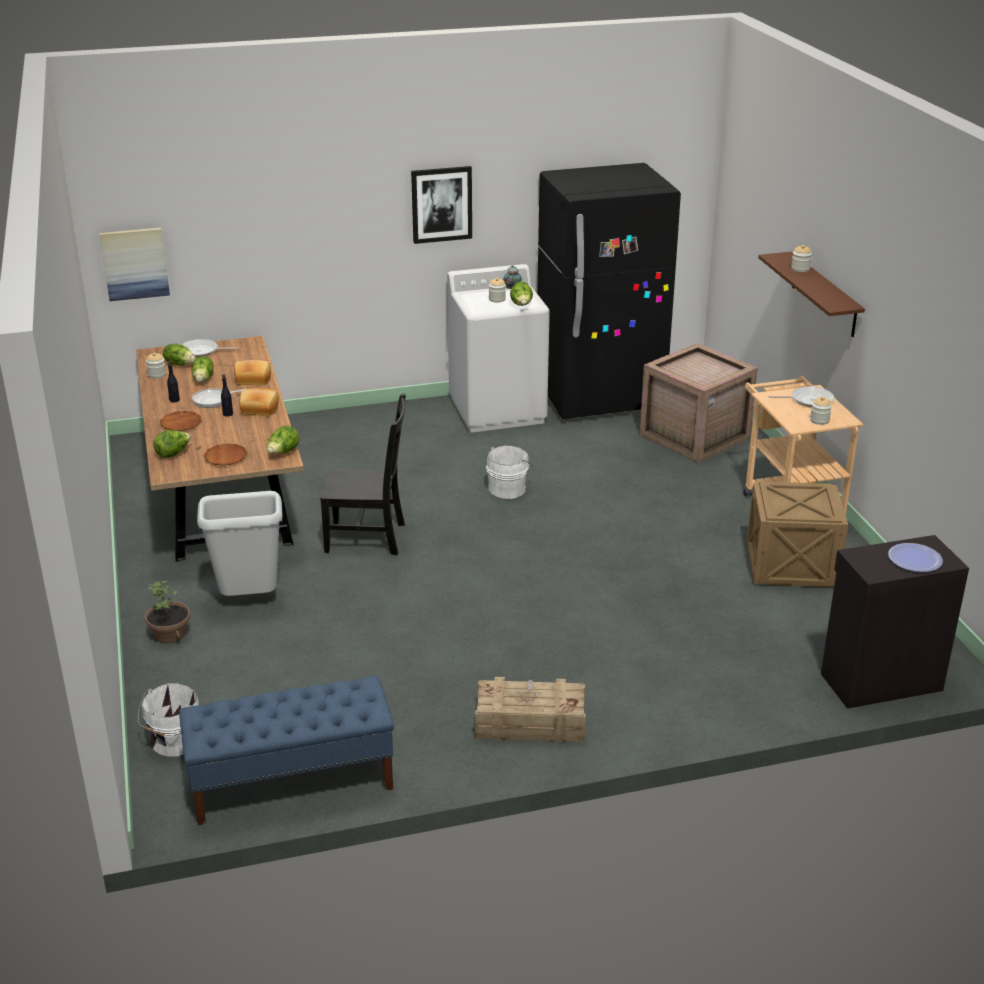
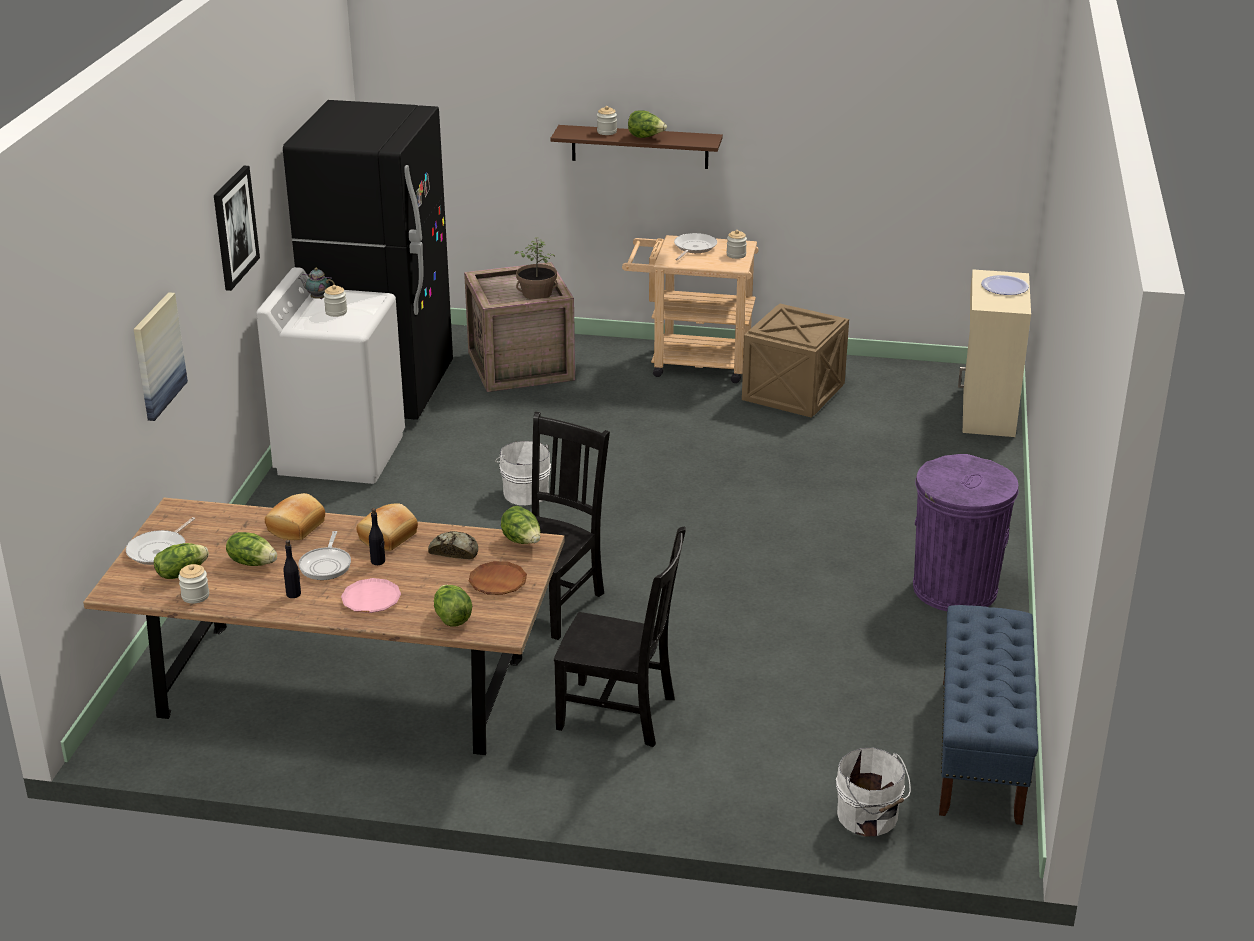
camera: 65 degrees left, 0 degrees up
(135, 263) = (57, 472): picture -> picture (158, 356)
(170, 634) = (651, 786): potted plant -> potted plant (537, 293)
(181, 424) = (371, 600): brown plate -> pink plate
(249, 600) = (620, 714): grey trash can -> black chair
(256, 434) = (454, 550): none -> bread
(521, 305) = (371, 304): lettuce -> lettuce (646, 137)
(529, 722) = (954, 589): crate -> purple trash can
(879, 681) = (986, 412): black cabinet -> beige cabinet

